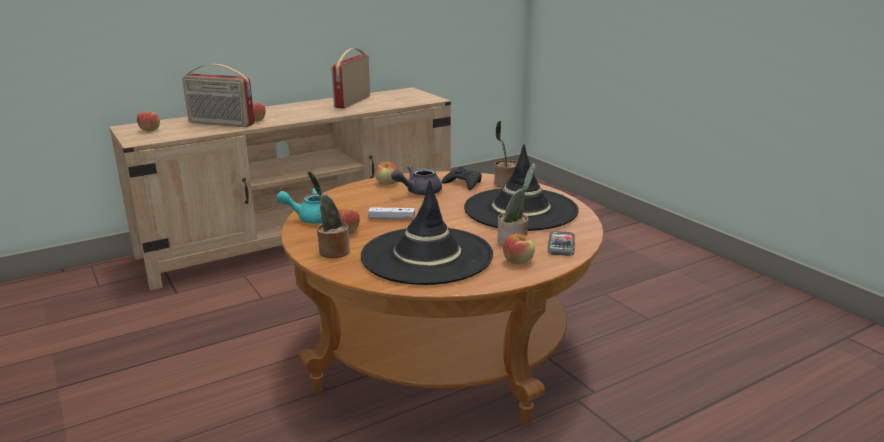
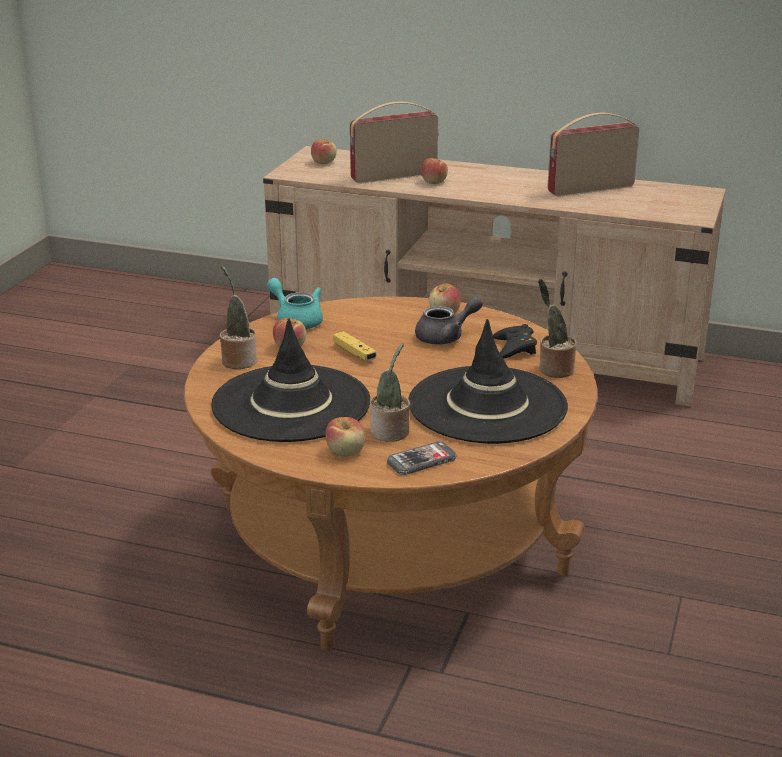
camera: 50 degrees right, 5 degrees up
(220, 124) = (393, 176): radio -> radio turned 90 degrees clockwise
(391, 218) = (354, 353): white game controller -> yellow game controller
(418, 192) = (446, 337): grey teapot -> grey teapot turned 135 degrees clockwise

